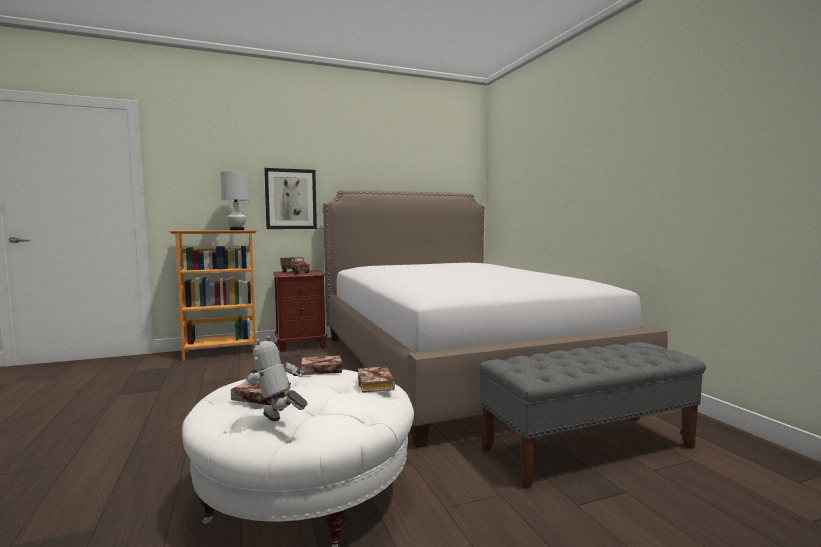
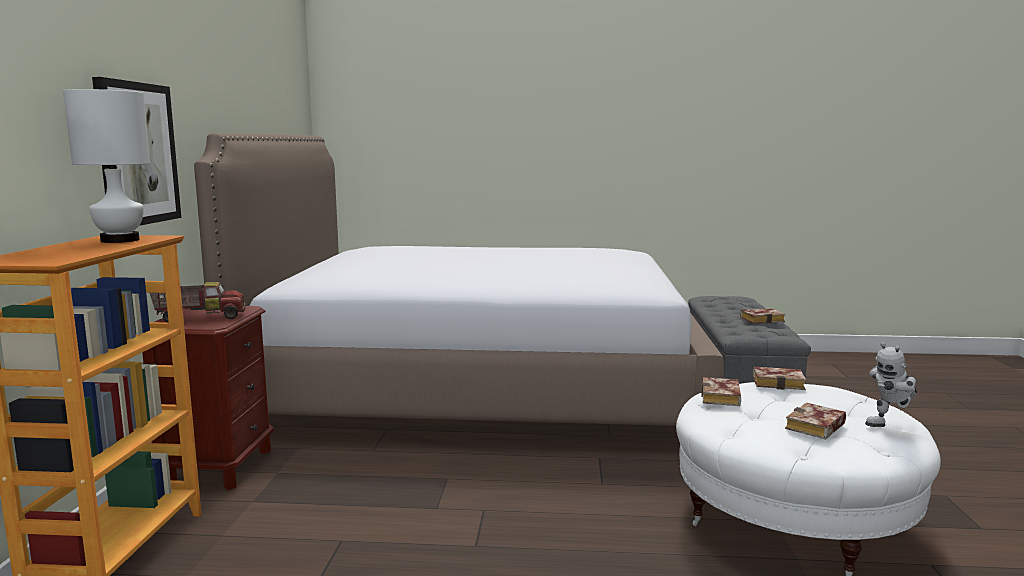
camera: 65 degrees left, 5 degrees up
(582, 364) = (763, 320): none -> book

